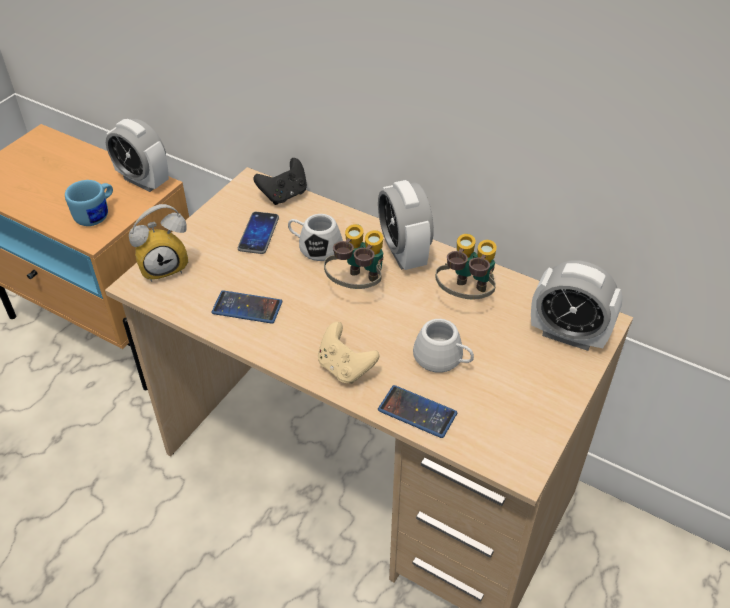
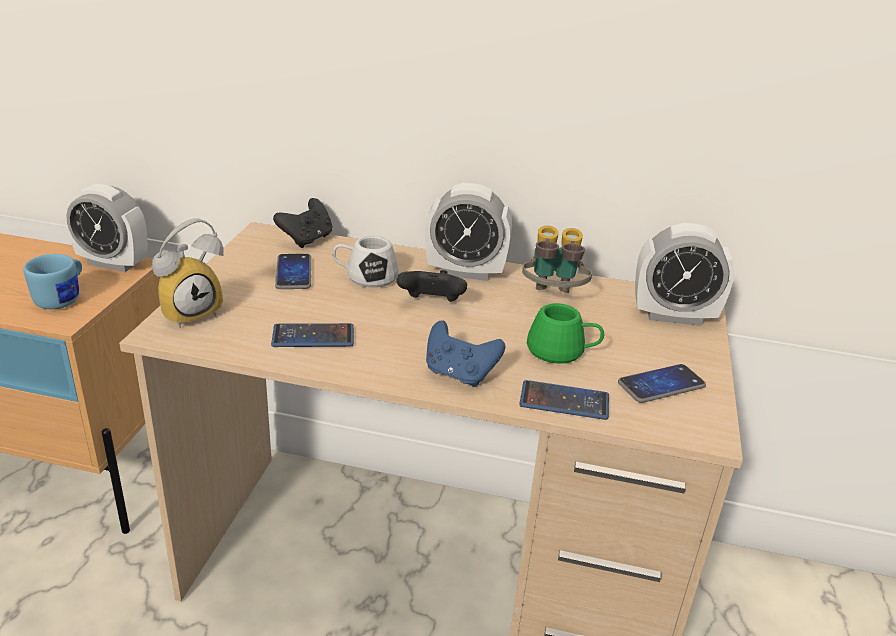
camera: 20 degrees left, 15 degrees down
(345, 368) = (459, 374): beige game controller -> blue game controller
(357, 287) = (431, 304): binoculars -> black game controller
(403, 253) = (465, 272): alarm clock -> alarm clock turned 45 degrees counterclockwise
(443, 359) = (562, 351): white mug -> green mug
(510, 411) = (661, 385): none -> phone

